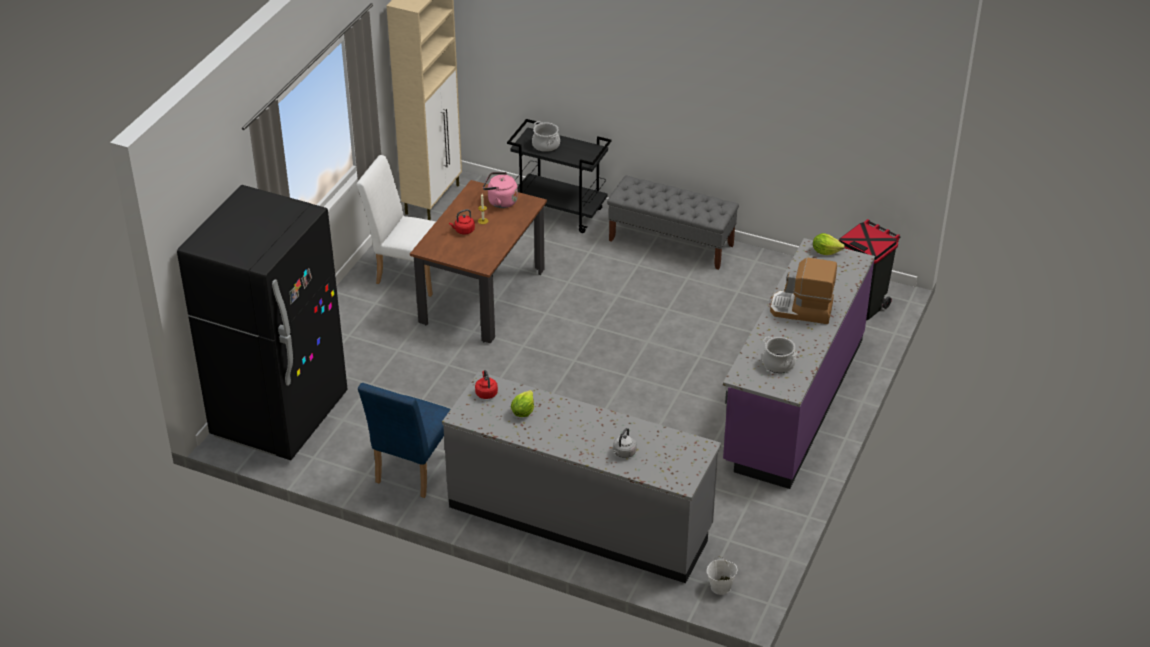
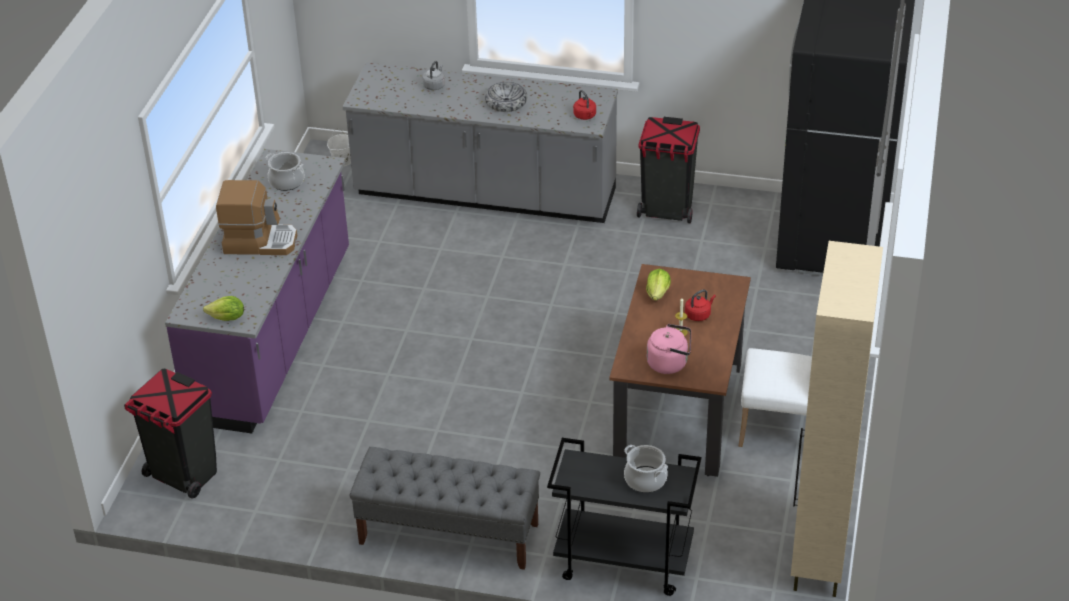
camera: 170 degrees right, 0 degrees up
(411, 472) = (667, 210): blue chair -> black trash can
(523, 411) = (542, 105): lettuce -> lettuce (658, 293)
(557, 420) = (506, 103): none -> bowl

